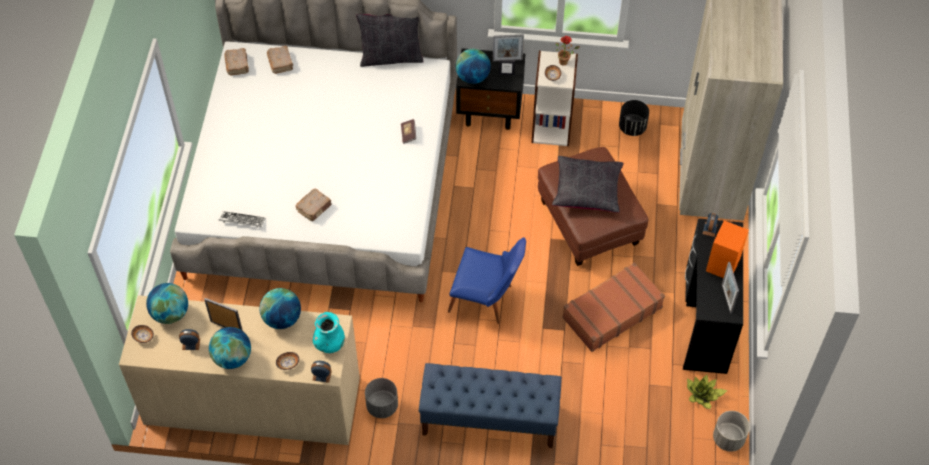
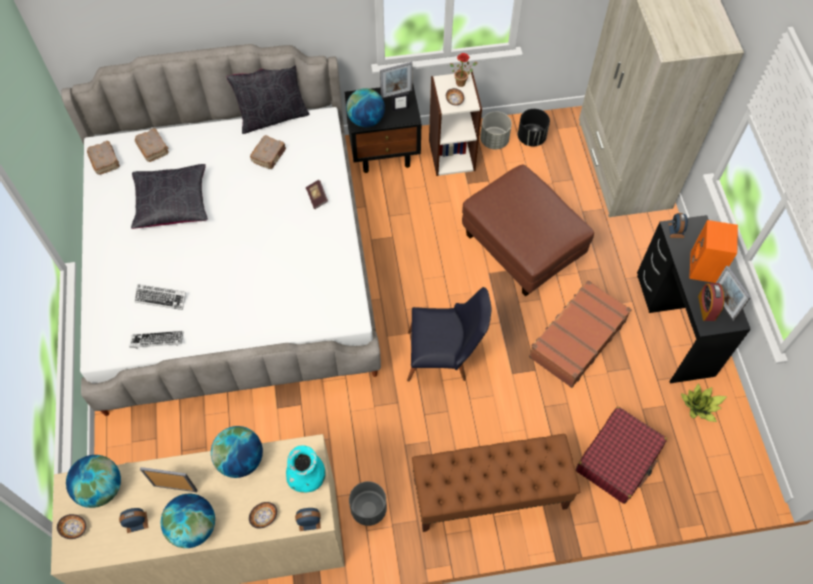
camera: 15 degrees left, 5 degrees up
(254, 188) = (161, 298): none -> keyboard
(314, 208) = (236, 306): brown book -> brown book (269, 156)
(486, 301) = (444, 358): blue chair -> black chair
(489, 420) = (489, 494): blue bench -> brown bench
(587, 190) = (522, 216): black pillow -> black pillow (172, 203)
(612, 420) = (618, 459): none -> red suitcase
(711, 298) = (706, 307): none -> alarm clock
(728, 439) = (742, 449): grey planter -> grey planter (494, 140)

